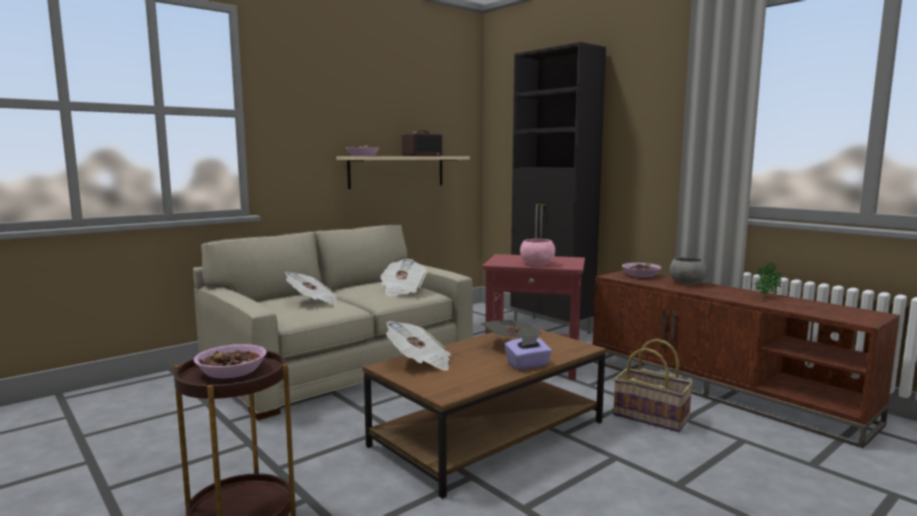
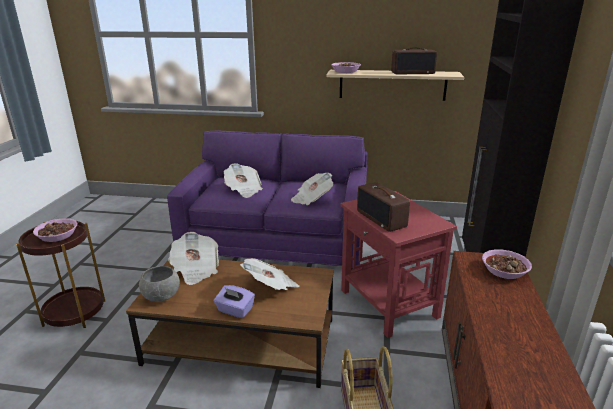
camera: 50 degrees right, 15 degrees up
(341, 364) = (278, 236): beige sofa -> purple sofa
(537, 264) = (382, 219): pink bowl -> radio
(687, 283) = (519, 308): grey bowl -> grey bowl (161, 296)
(764, 297) = (545, 381): potted plant -> none

